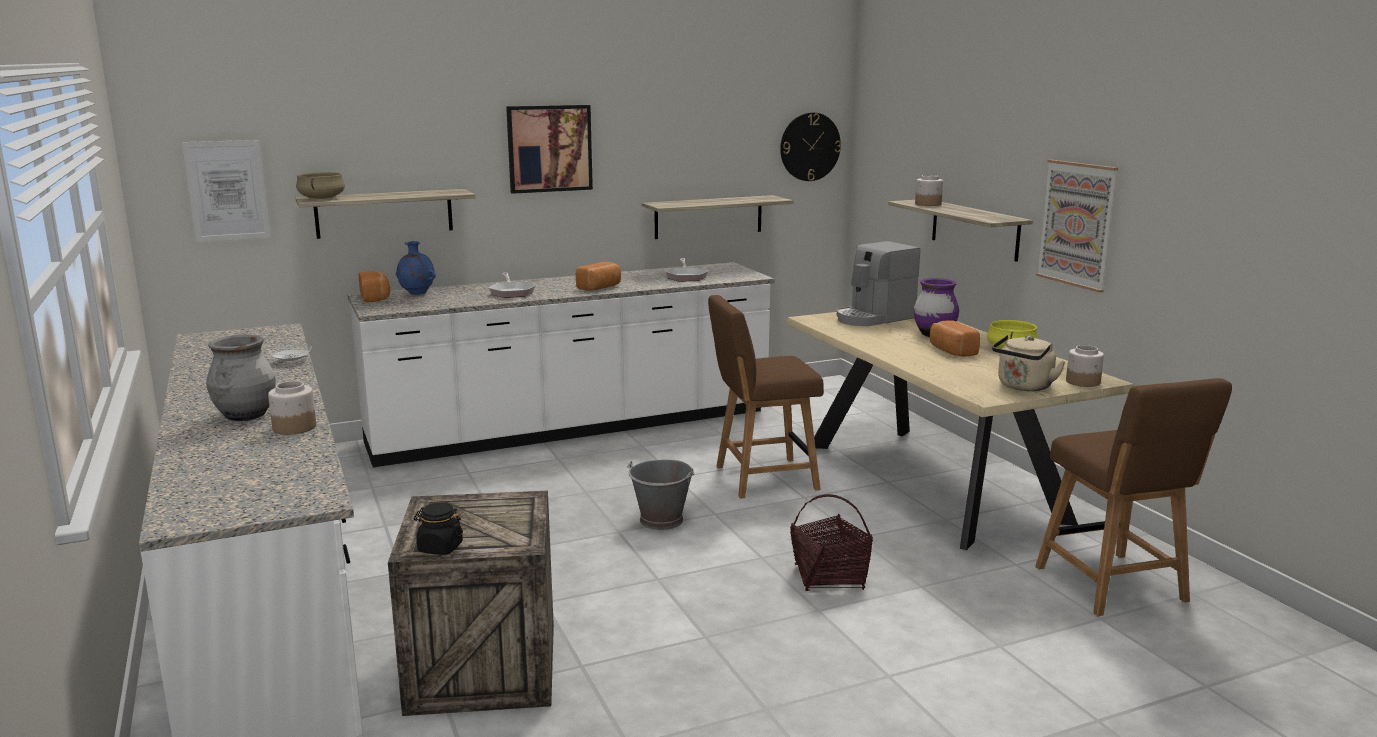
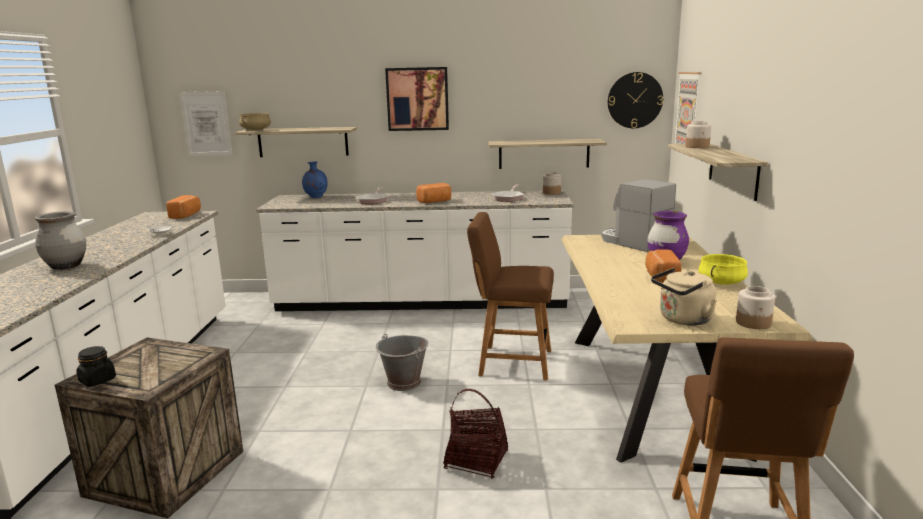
camera: 25 degrees right, 0 degrees up
(294, 427) = (71, 278): jar -> jar (551, 192)
(376, 297) = (288, 198): bread -> bread (186, 215)
(873, 318) = (633, 242): coffee machine -> coffee machine turned 60 degrees clockwise
(1077, 224) = (796, 166): picture -> picture (688, 113)

